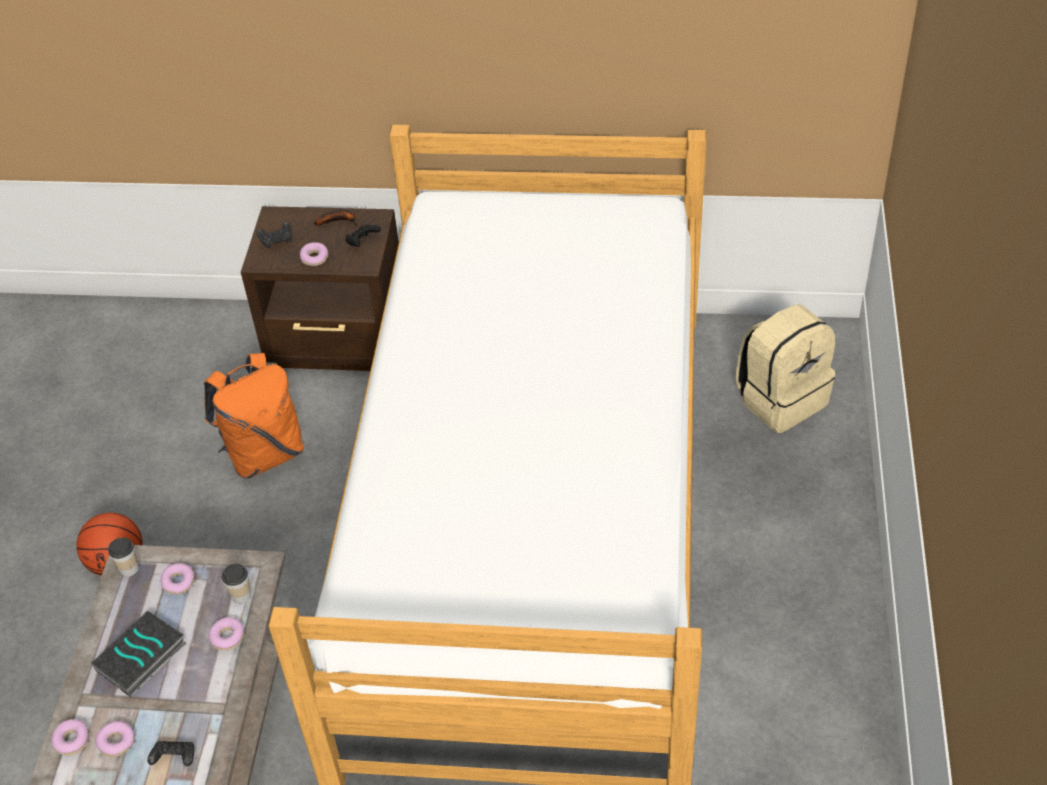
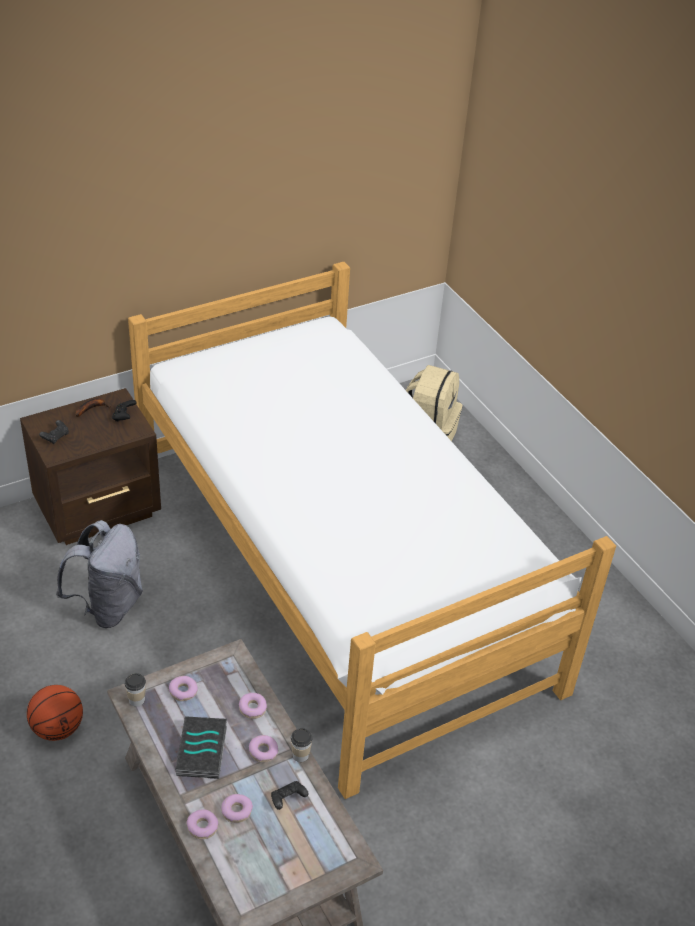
camera: 40 degrees left, 5 degrees down
(241, 595) = (237, 678): cup -> cup (300, 755)
(264, 453) = (108, 606): orange backpack -> grey backpack
(314, 258) = (97, 439): donut -> donut (263, 751)

